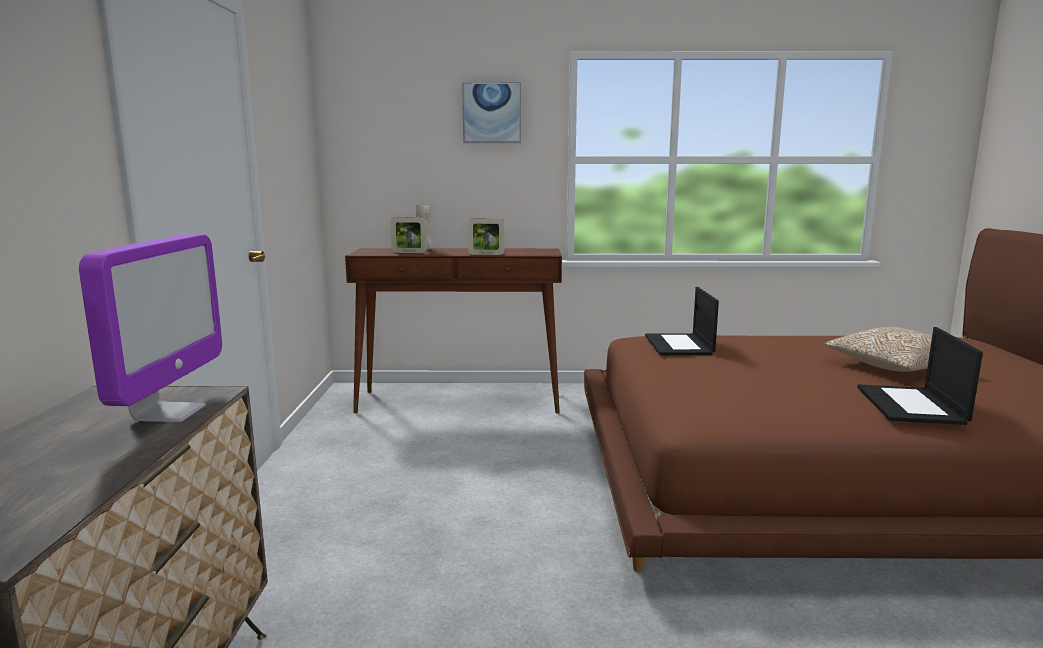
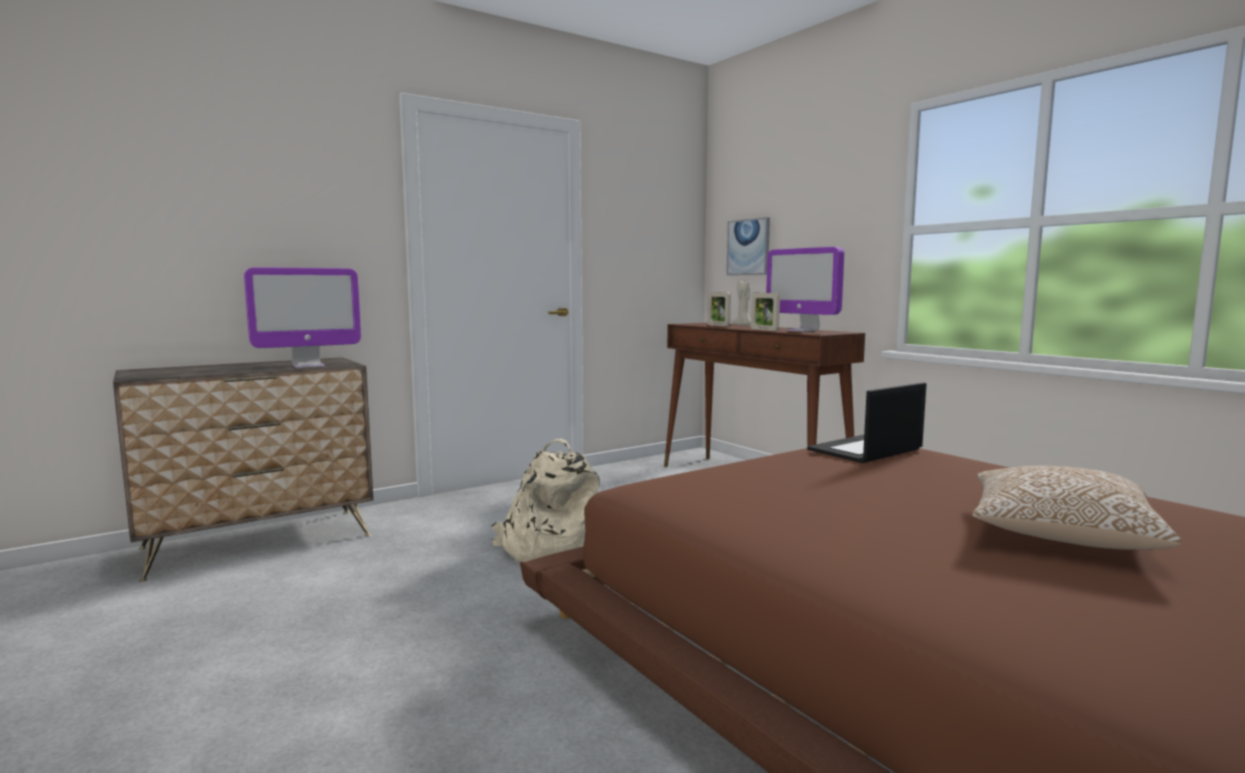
camera: 55 degrees right, 5 degrees down
(478, 531) = (548, 548): none -> beige backpack
(492, 113) = (832, 186): picture -> picture (748, 247)
(514, 251) = (802, 330): none -> monitor
(911, 405) = (882, 554): laptop -> none

